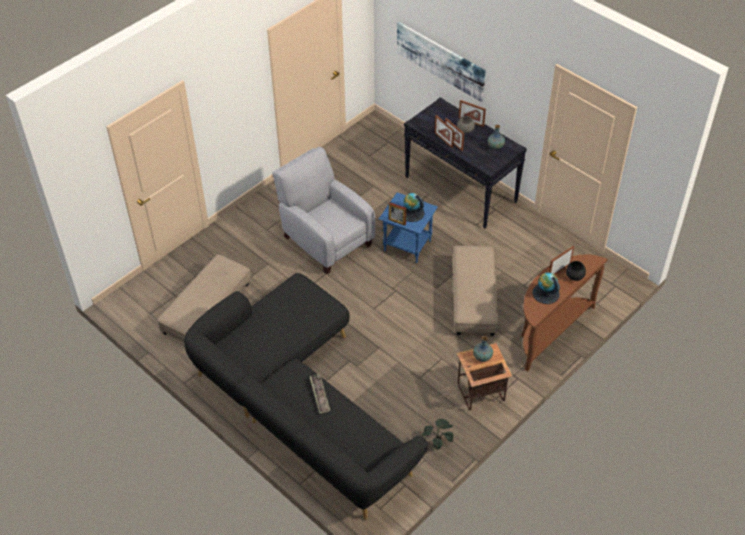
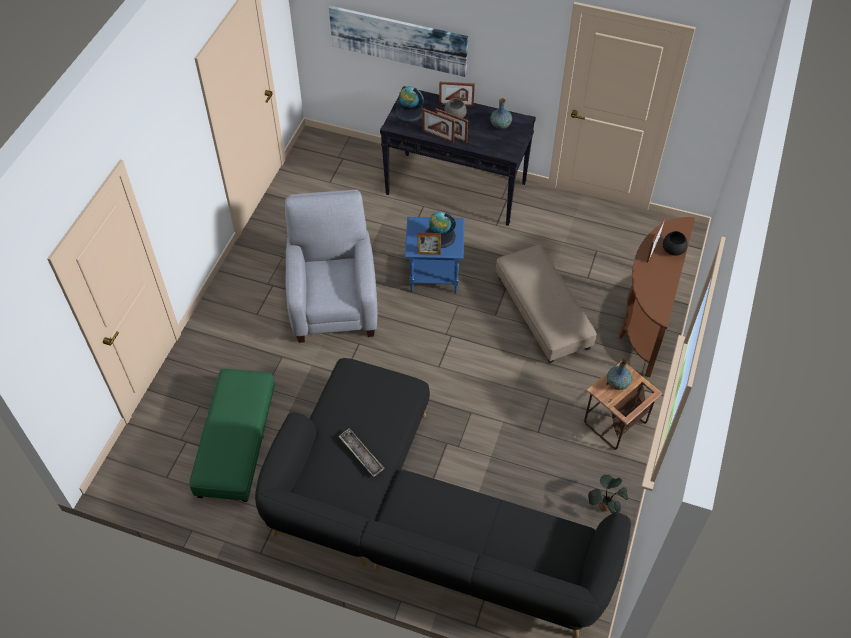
camera: 25 degrees left, 5 degrees up
(207, 308) = (237, 443): beige ottoman -> green ottoman
(320, 395) = (458, 507): tray -> tray (361, 454)
(325, 239) = (334, 301): grey armchair -> grey armchair turned 60 degrees clockwise
(545, 293) = (655, 282): globe -> globe (409, 112)

